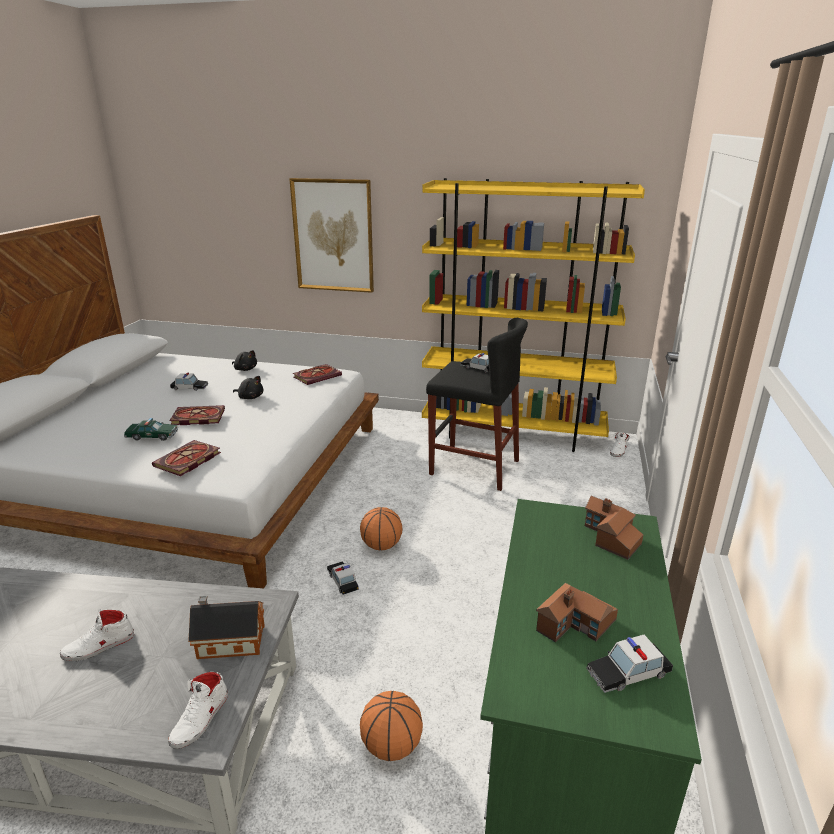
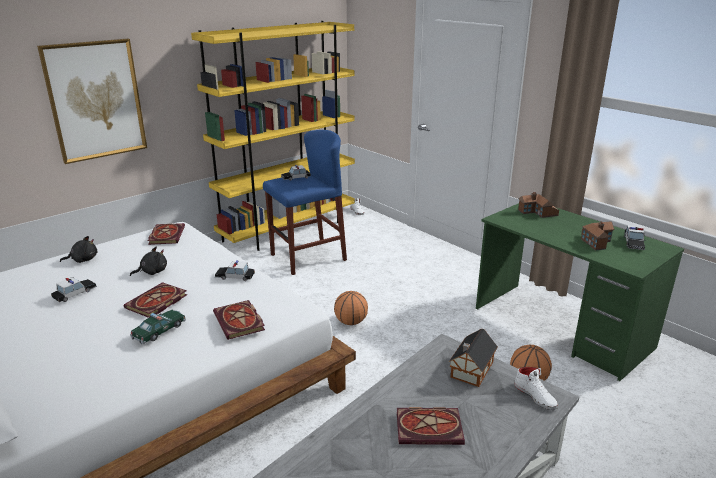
camera: 55 degrees left, 0 degrees up
(99, 646) = (430, 428): white shoe -> book
(342, 580) = (370, 350): toy car -> toy car (235, 276)
(474, 467) = (308, 257): black stool -> blue stool

